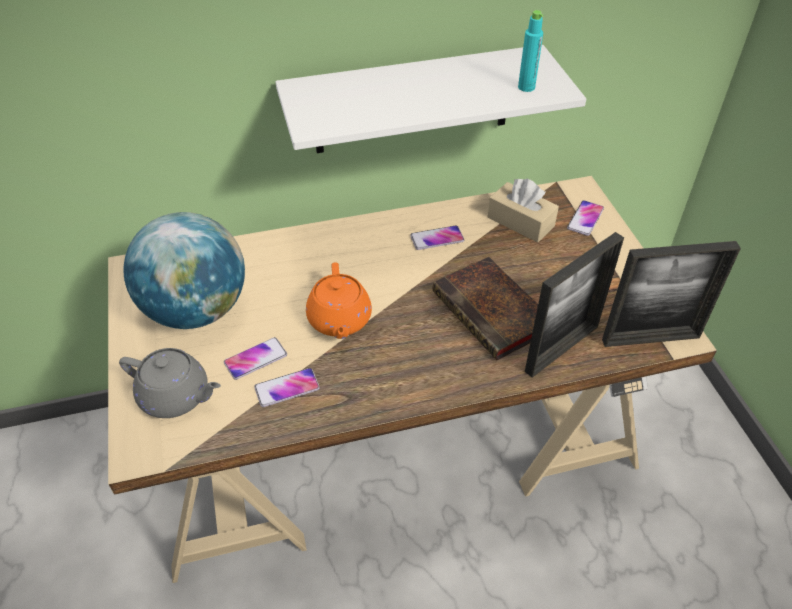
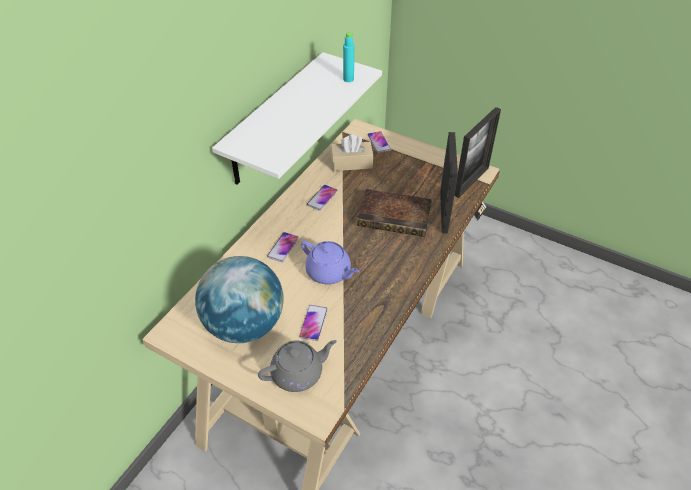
camera: 45 degrees left, 0 degrees up
(287, 388) = (349, 323): phone -> phone (283, 247)
(339, 320) = (329, 272): orange teapot -> purple teapot

